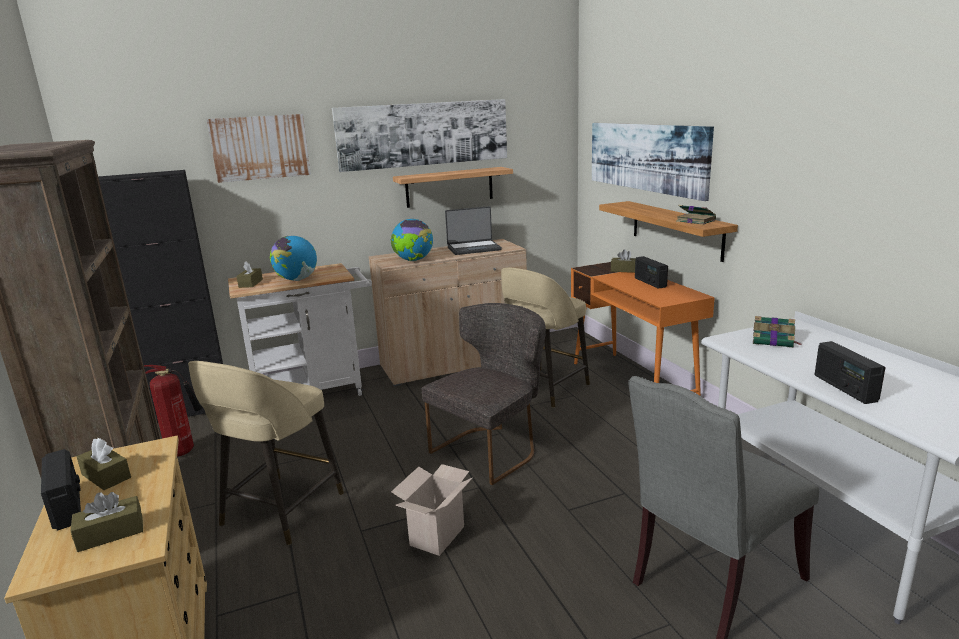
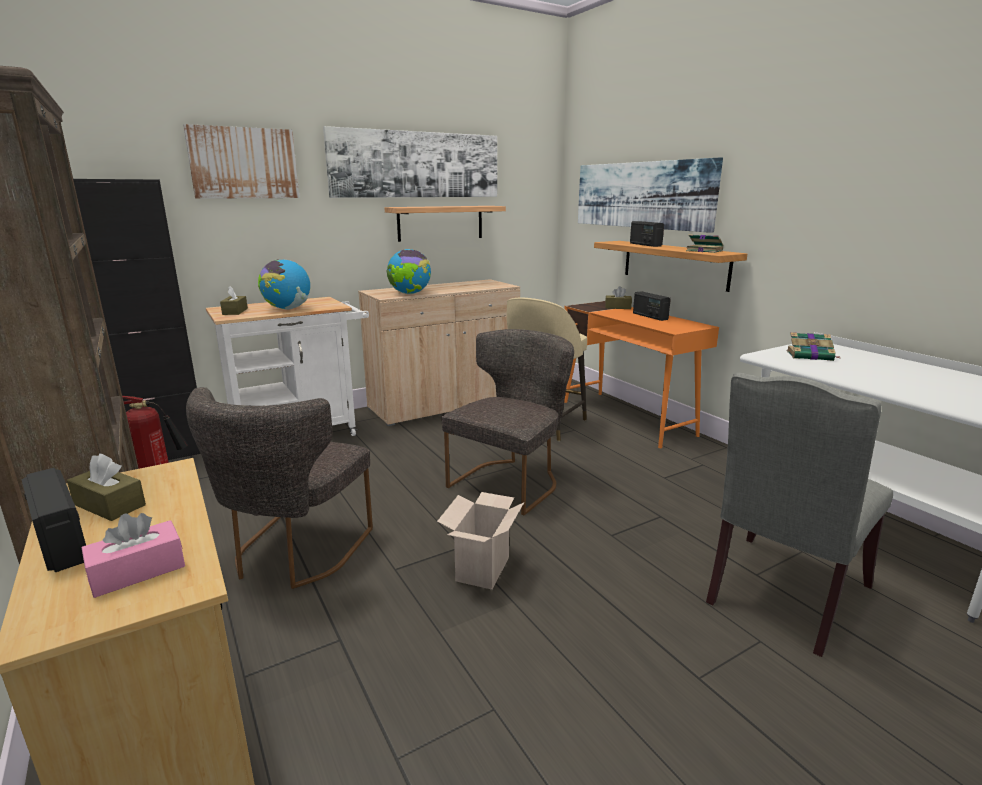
camera: 10 degrees left, 0 degrees up
(111, 533) = (138, 571): brown tissue box -> pink tissue box
(280, 511) = (294, 554): beige stool -> grey chair
(473, 248) = (466, 285): laptop -> none
(844, 388) = (911, 391): radio -> radio (645, 244)

